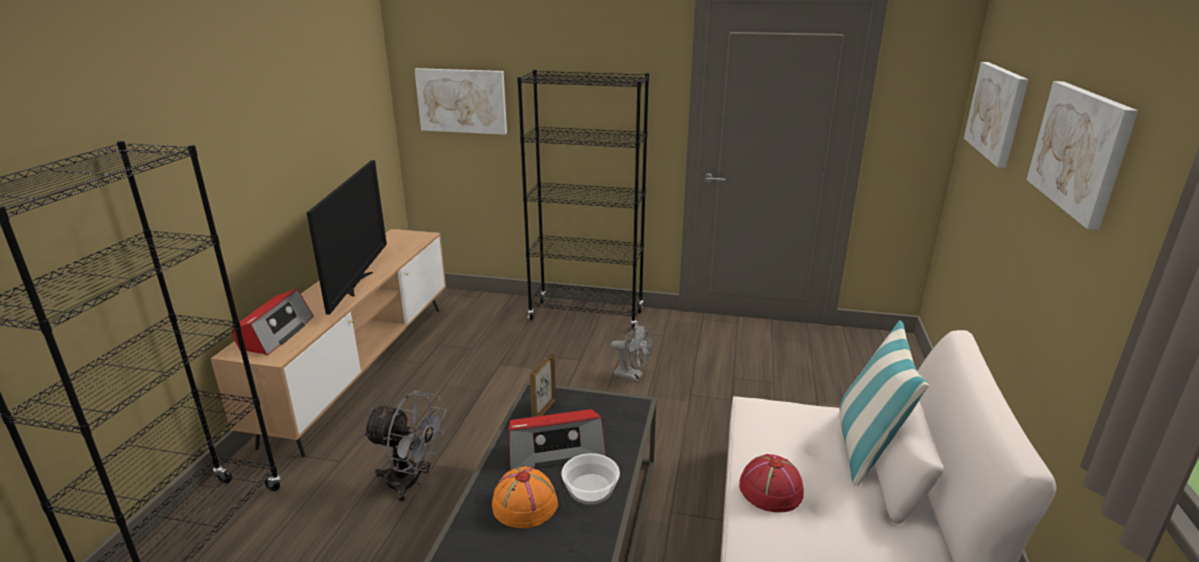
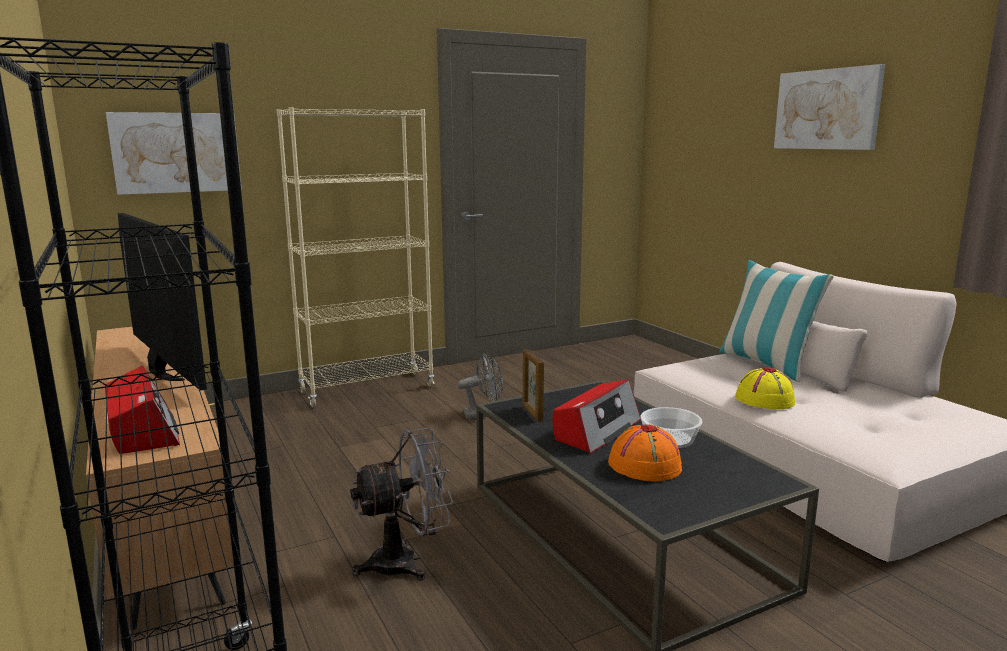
camera: 40 degrees left, 10 degrees down
(586, 315) = (367, 389): black bookcase -> beige bookcase
(770, 489) = (764, 400): red hat -> yellow hat
(996, 112) = (698, 121): picture -> none

